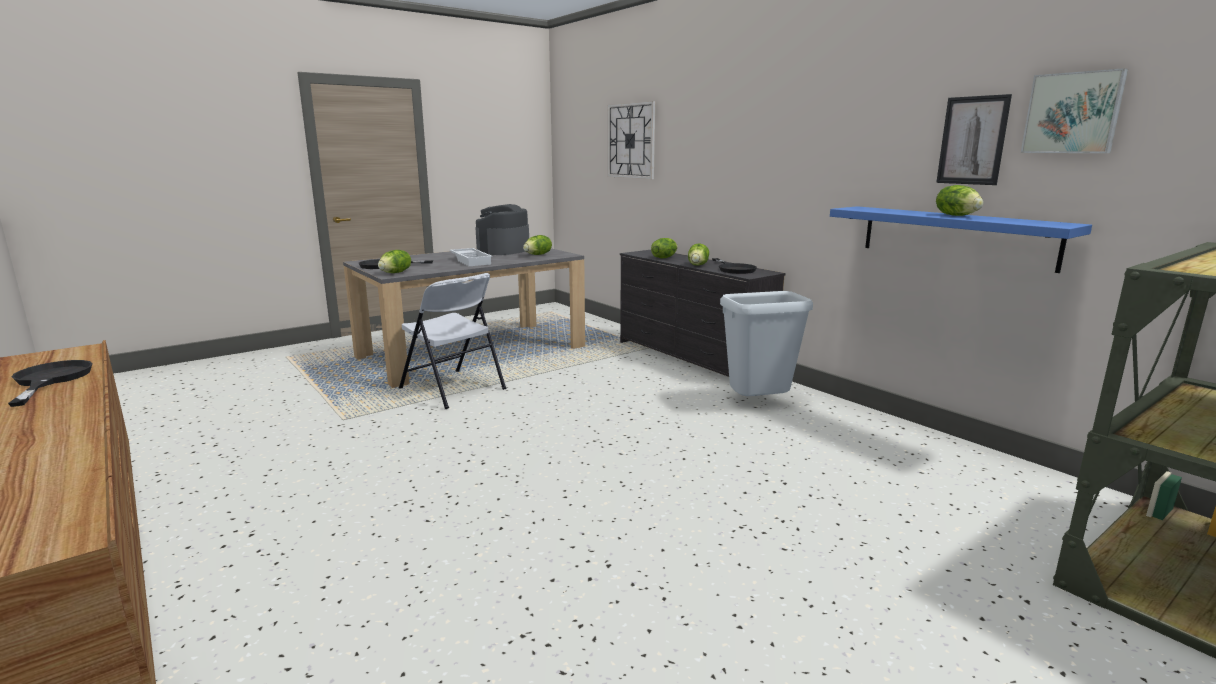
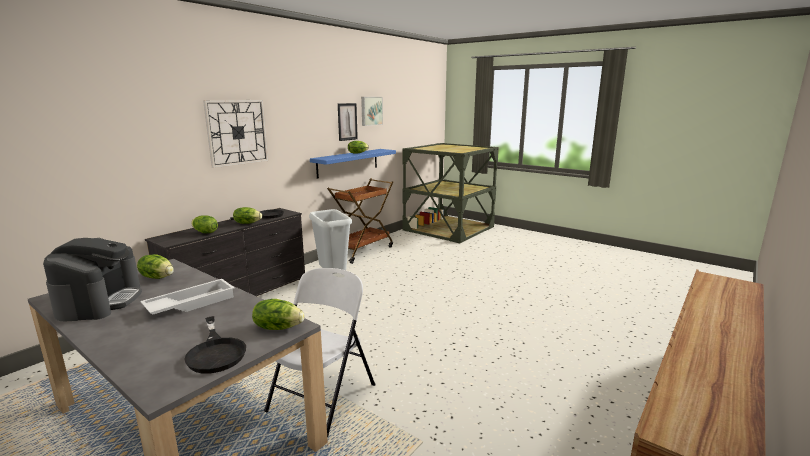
camera: 105 degrees left, 0 degrees up
(49, 380) = (706, 384): black frying pan -> none
(503, 250) = (100, 301): coffee machine -> coffee machine turned 105 degrees counterclockwise
(631, 141) = (72, 136): wall clock -> wall clock (237, 132)
(903, 435) = (362, 251): none -> brown cart

